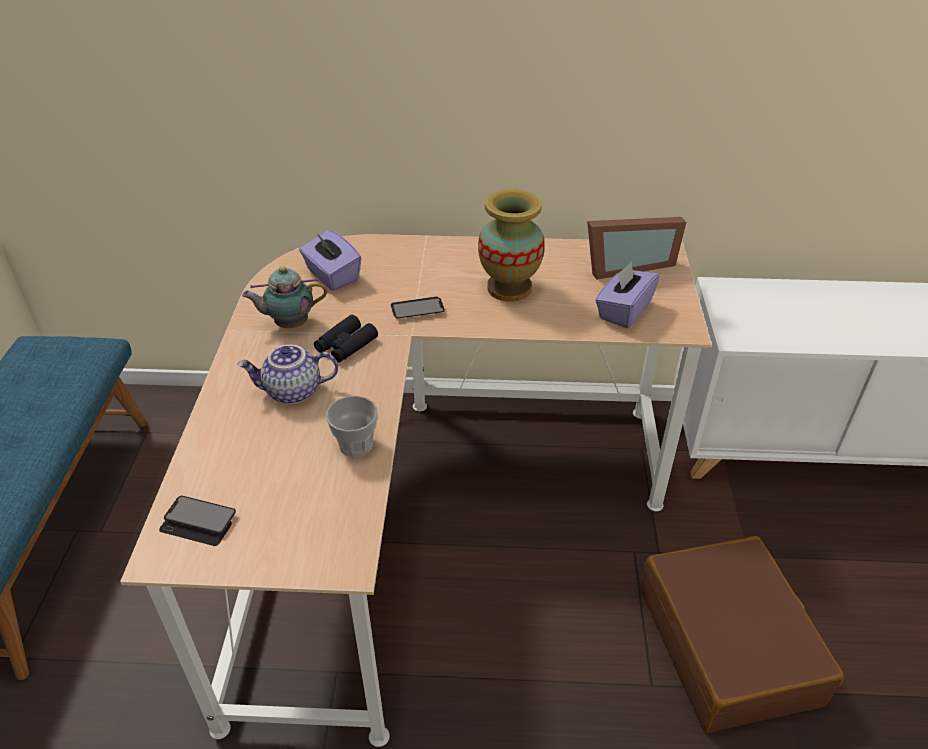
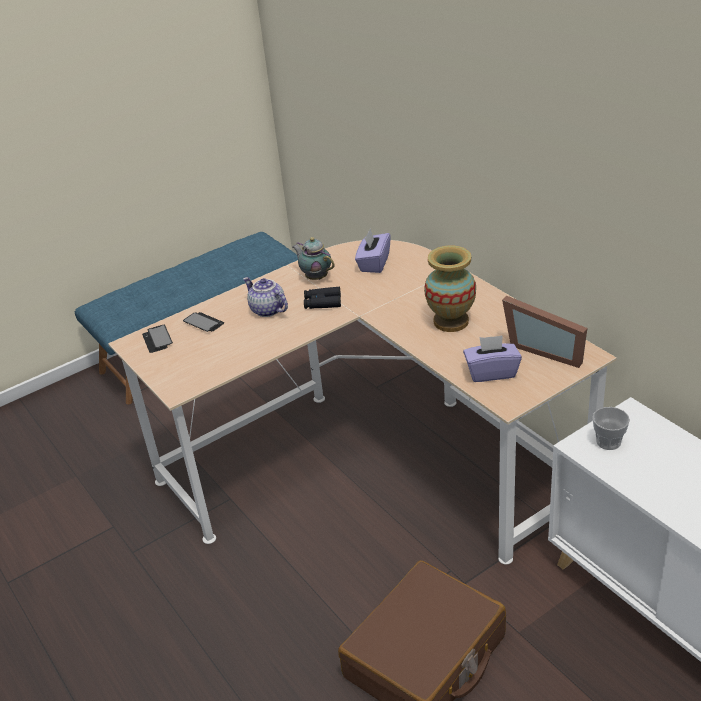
camera: 55 degrees right, 5 degrees down
(355, 444) = (253, 349): cup -> cup (608, 442)
(417, 309) = (384, 304): phone -> phone (203, 323)

